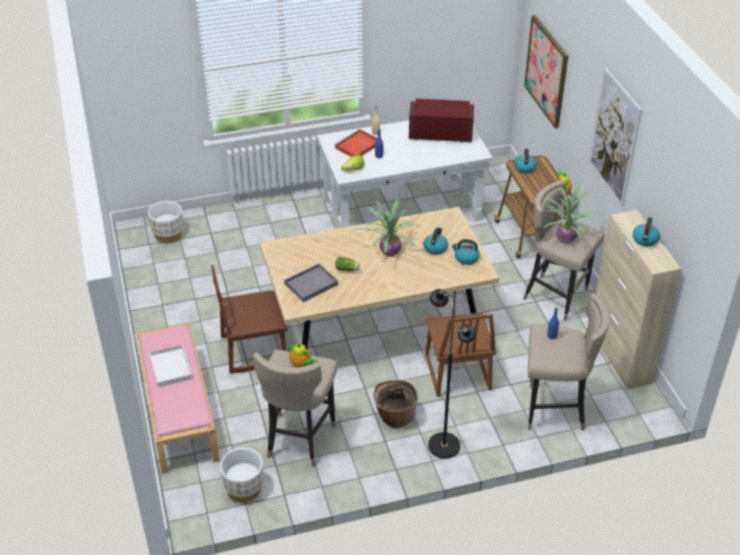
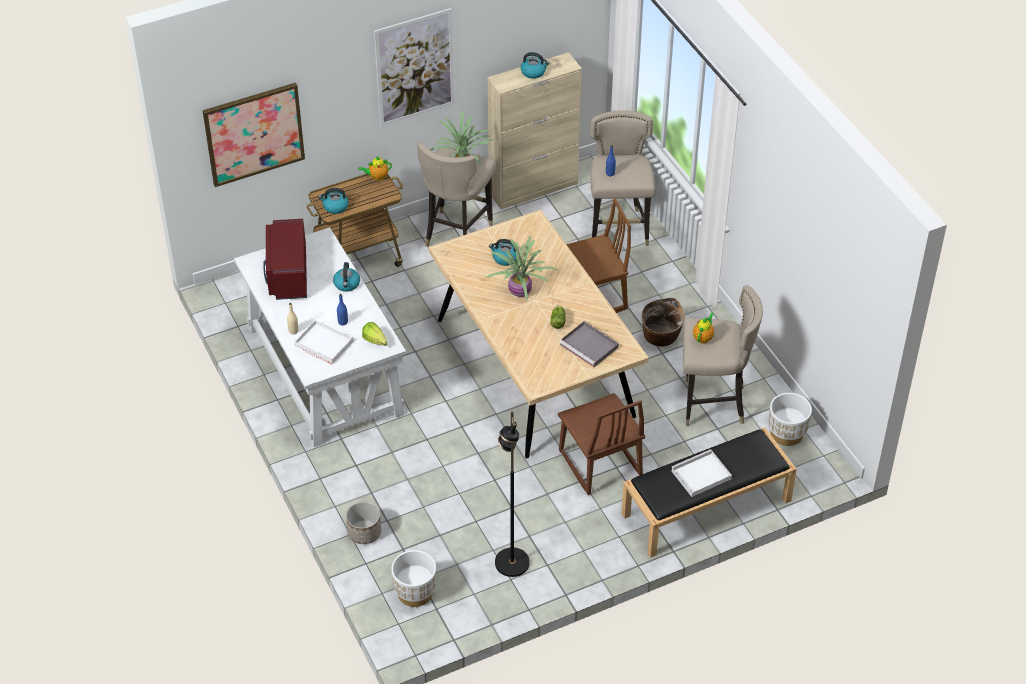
camera: 100 degrees left, 5 degrees up
(178, 410) = (706, 508): pink bench -> black bench
(234, 216) = (364, 532): none -> planter
(357, 146) = (325, 344): red tray -> white tray
(444, 445) = (686, 300): black floor lamp -> black floor lamp (511, 563)
(466, 258) = (516, 234): kettle -> kettle (347, 284)

